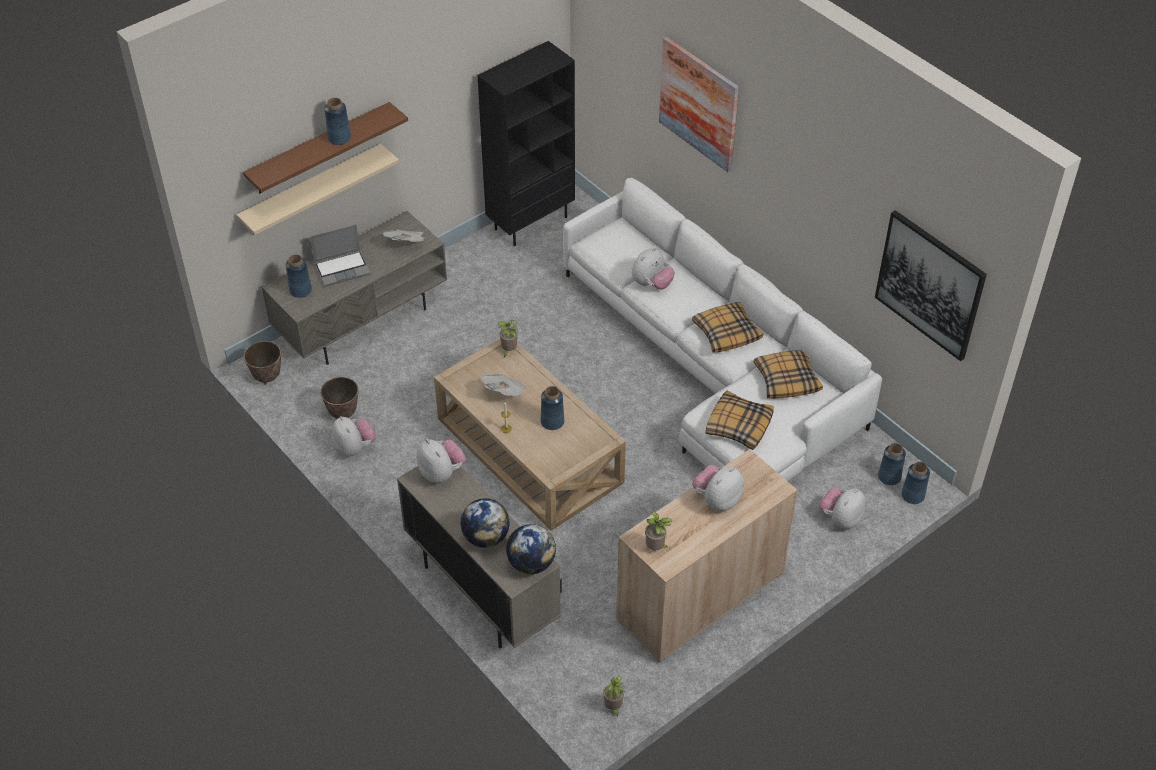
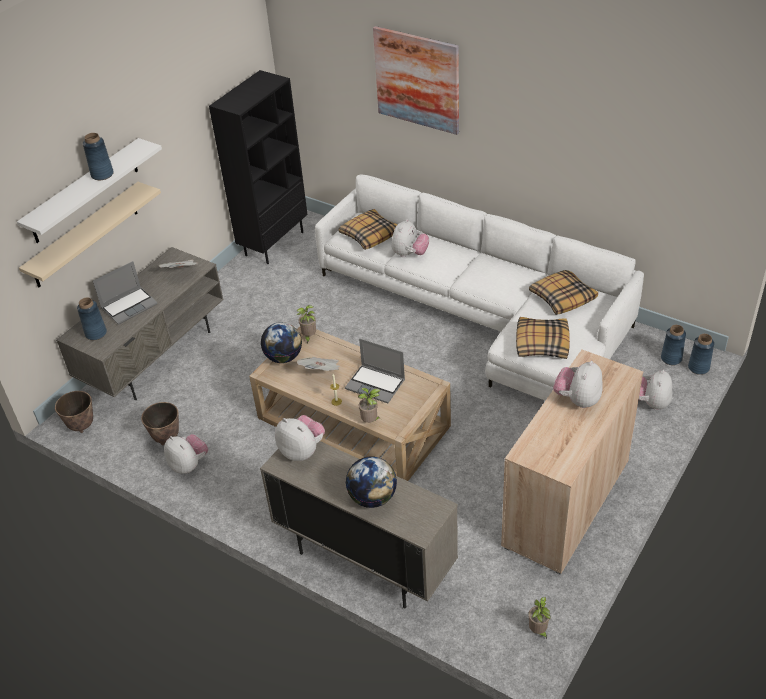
camera: 15 degrees left, 5 degrees down
(319, 149) = (84, 191): brown shelf -> white shelf
(531, 564) = (429, 509): globe -> globe (284, 357)
(552, 422) = (376, 384): blue vase -> laptop
(656, 548) = (545, 458): potted plant -> potted plant (370, 421)
(726, 332) = (492, 274): pillow -> pillow (369, 235)
(930, 285) = (688, 165): picture -> none

